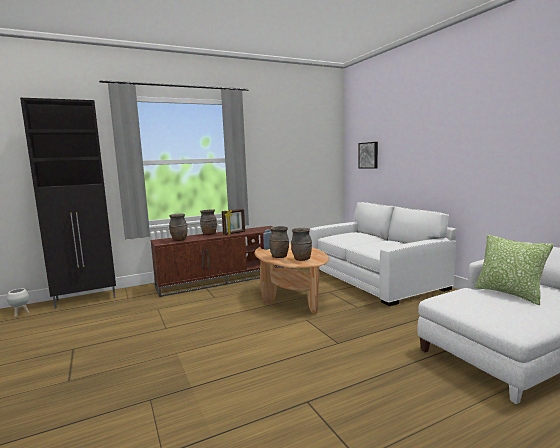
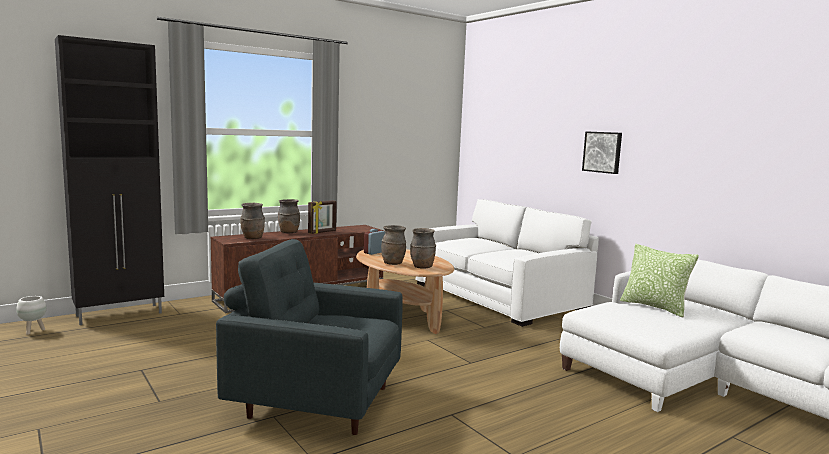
camera: 10 degrees left, 0 degrees up
(193, 383) = (316, 401): none -> grey armchair
(368, 155) = (494, 140): picture -> picture (602, 152)

